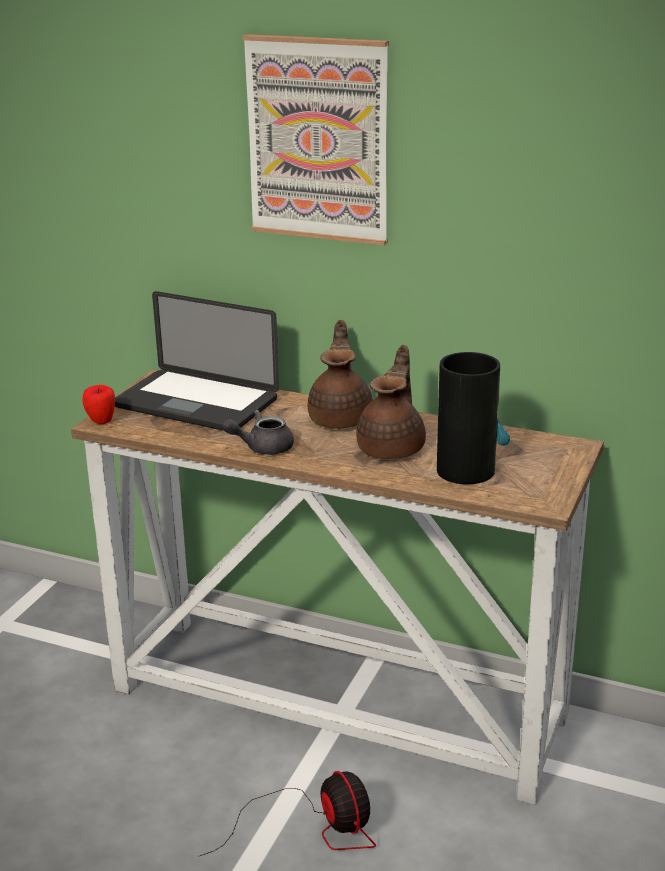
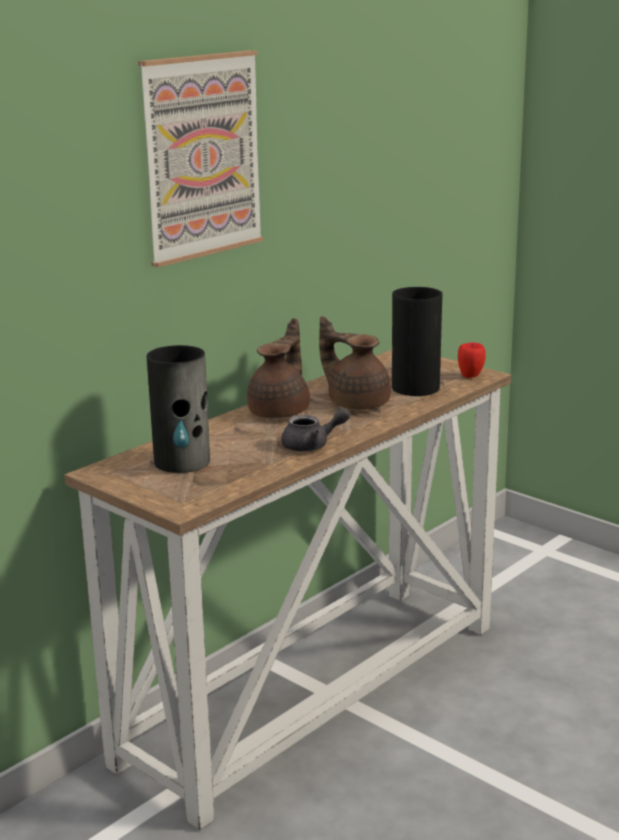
camera: 70 degrees left, 5 degrees down
(101, 422) = (181, 507): apple -> apple (470, 376)
(196, 403) = (183, 461): laptop -> vase
(262, 447) = (312, 445): grey teapot -> grey teapot turned 105 degrees counterclockwise
(315, 827) = (470, 736): fan -> none
(341, 418) = (281, 411): brown teapot -> brown teapot turned 90 degrees clockwise

